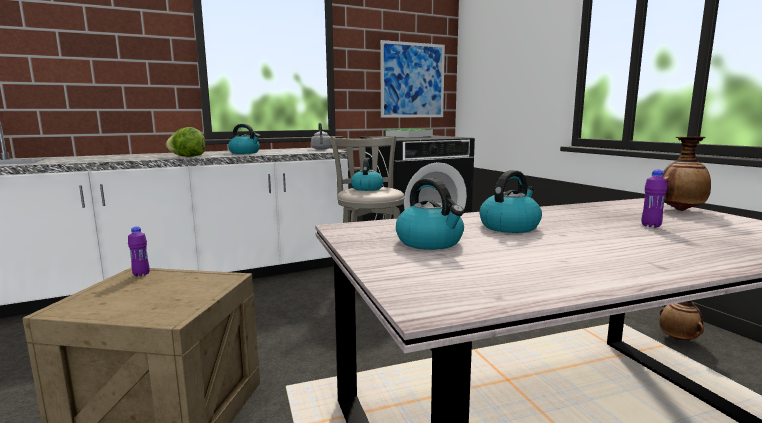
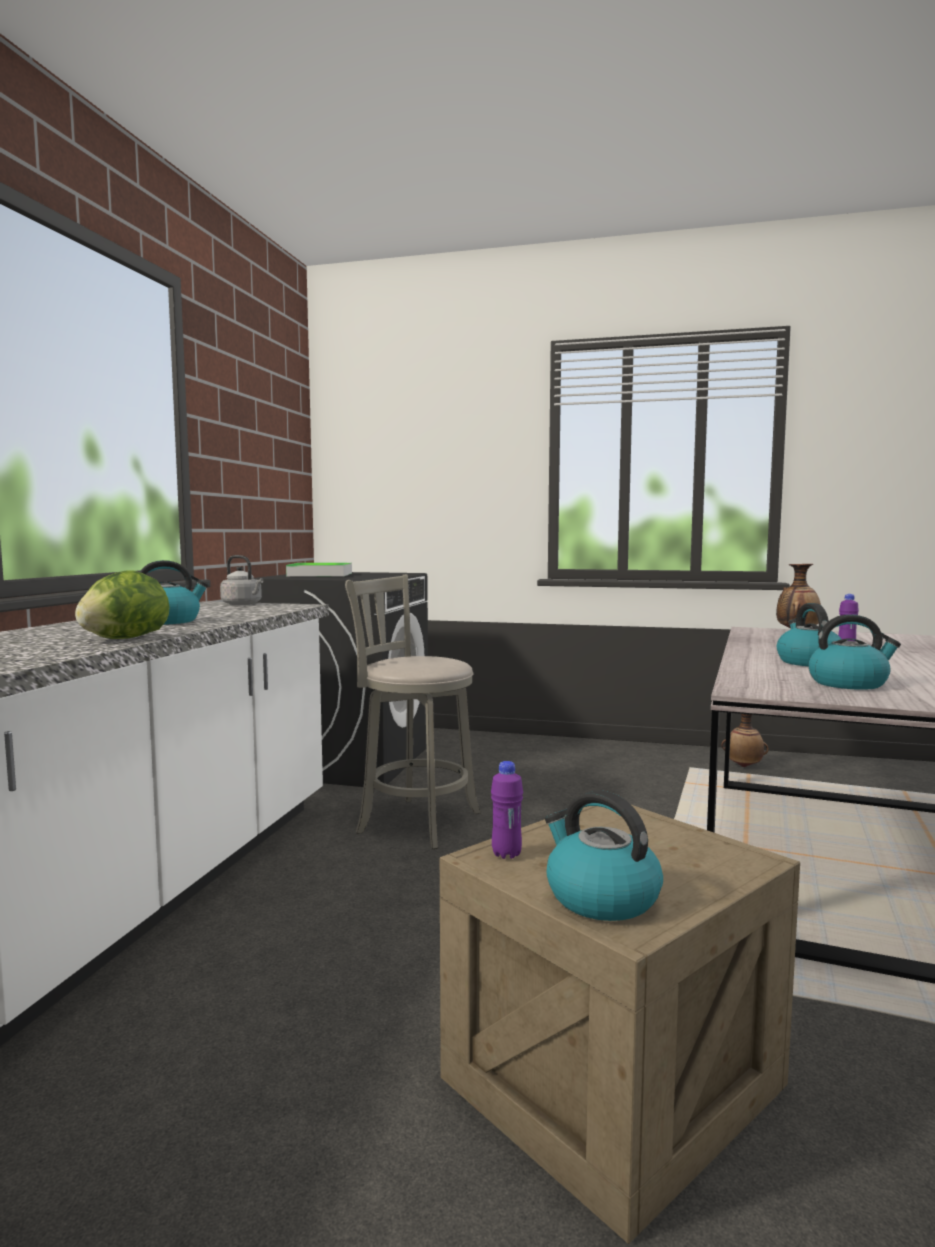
camera: 50 degrees left, 5 degrees down
(367, 188) = (411, 661): kettle -> kettle (600, 897)
(412, 80) = (273, 481): picture -> none

